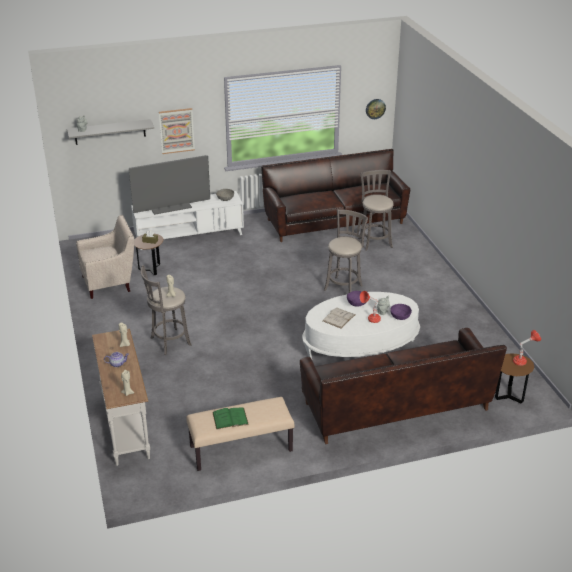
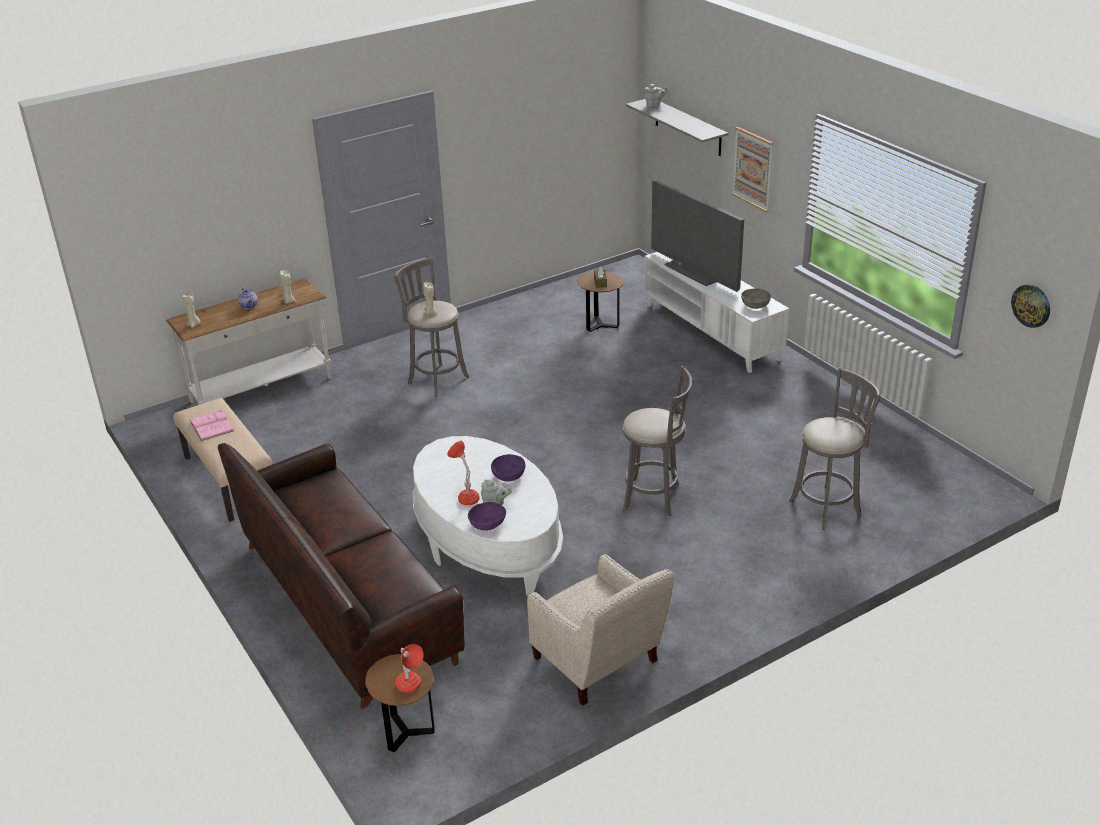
camera: 75 degrees right, 0 degrees up
(110, 283) = (552, 306): beige armchair -> beige armchair (599, 665)
(230, 418) = (211, 425): green book -> pink book
(334, 221) = (865, 451): brown sofa -> none
(339, 318) = (459, 465): white book -> none

